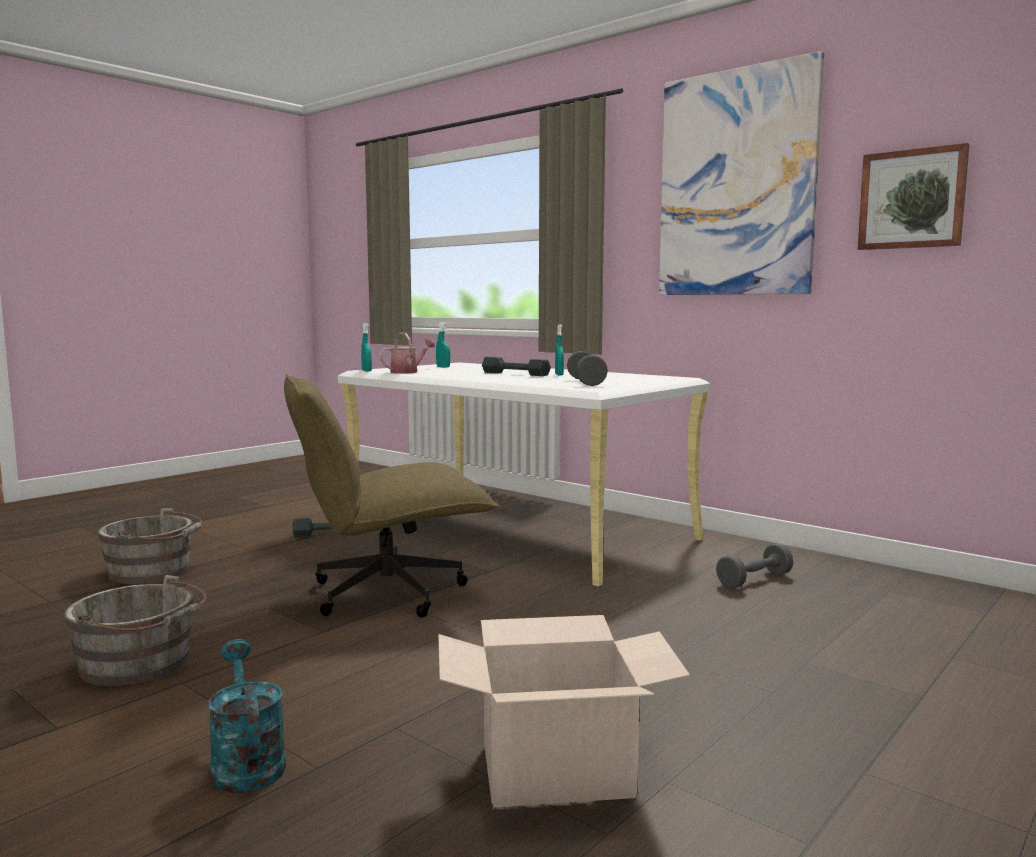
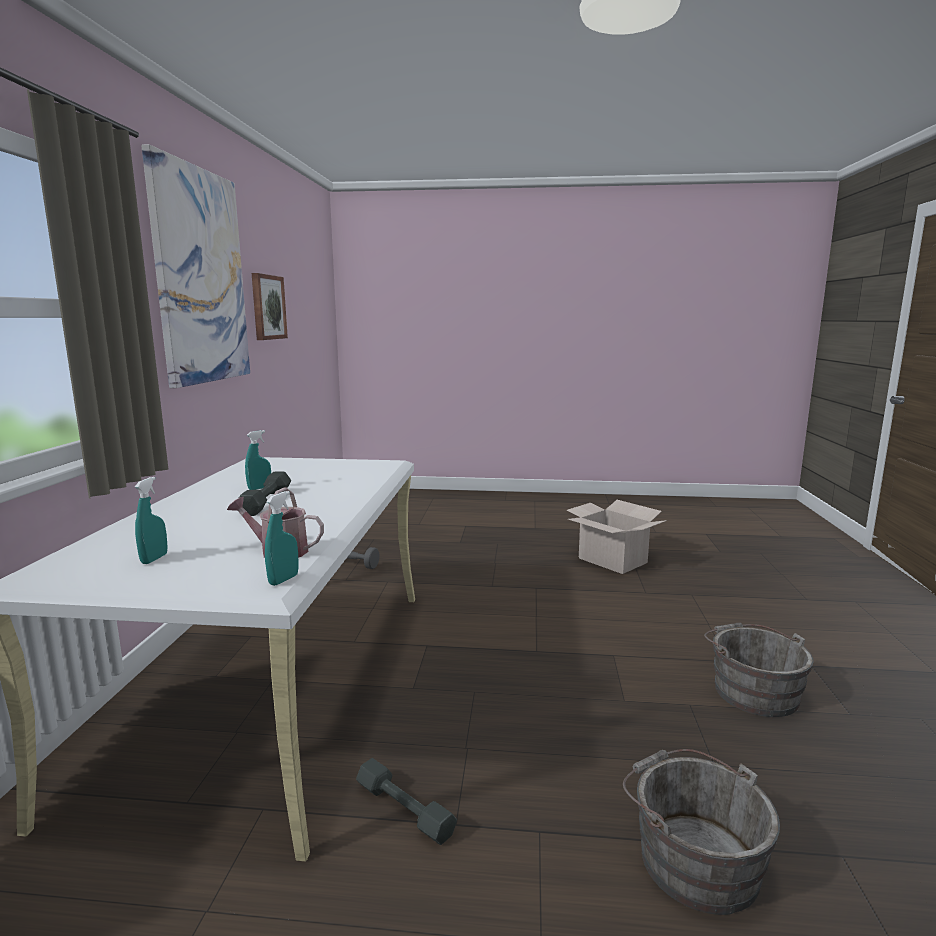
camera: 125 degrees left, 5 degrees up
(246, 762) = (719, 607): turquoise watering can -> none
(390, 592) = (523, 664): beige office chair -> none
(586, 382) = (336, 471): grey dumbbell -> none

